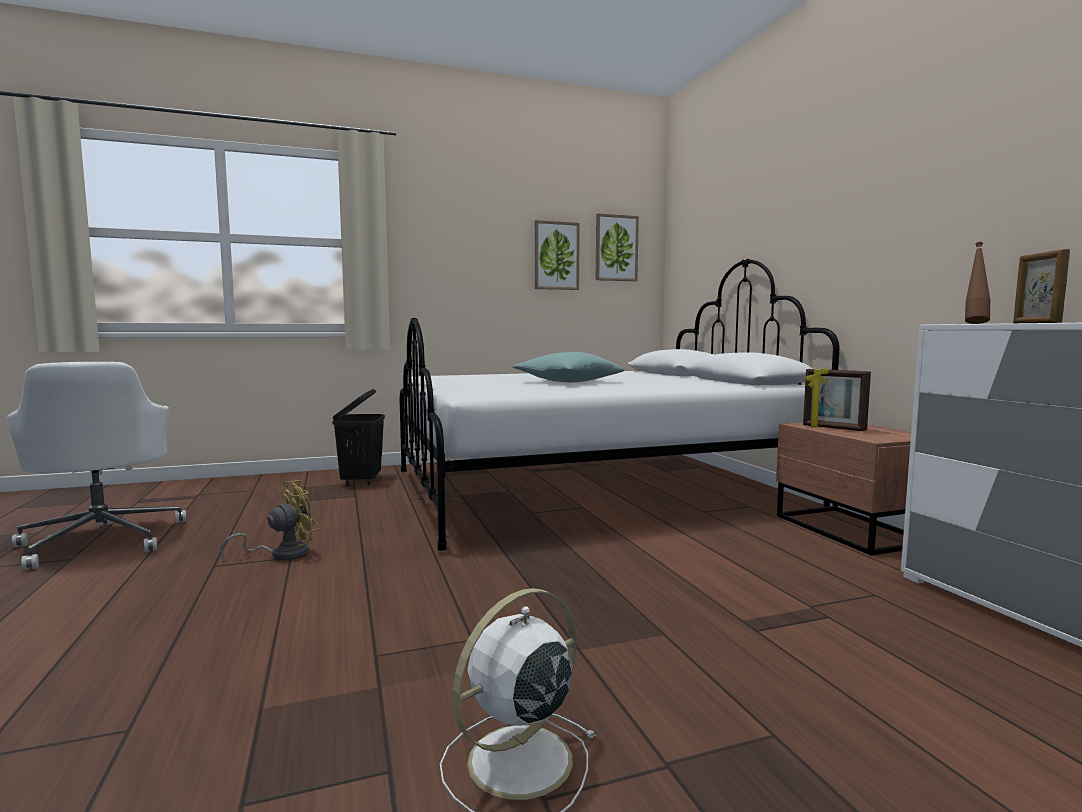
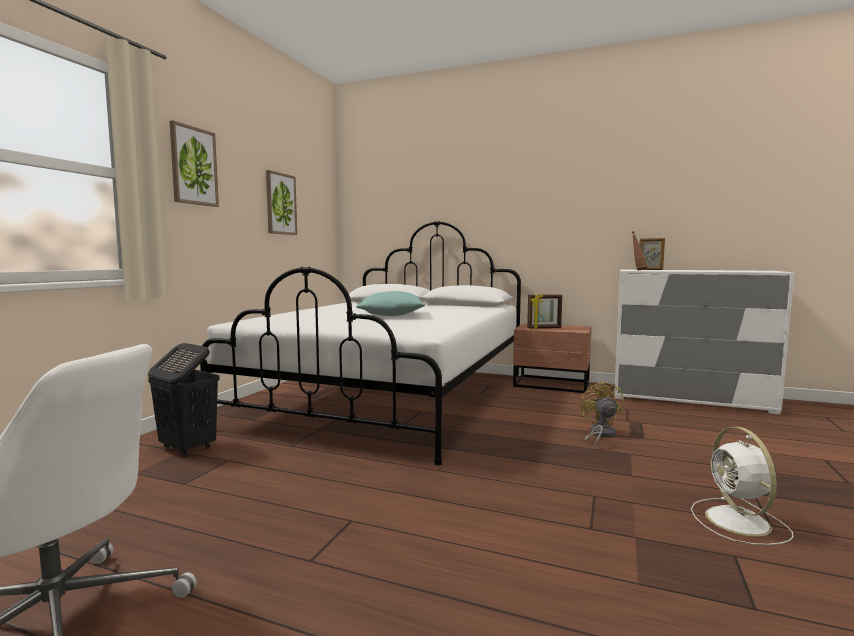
camera: 50 degrees left, 0 degrees up
(282, 554) = (336, 522): yellow fan -> yellow fan (600, 434)
(616, 248) = (314, 200): picture -> picture (193, 166)

